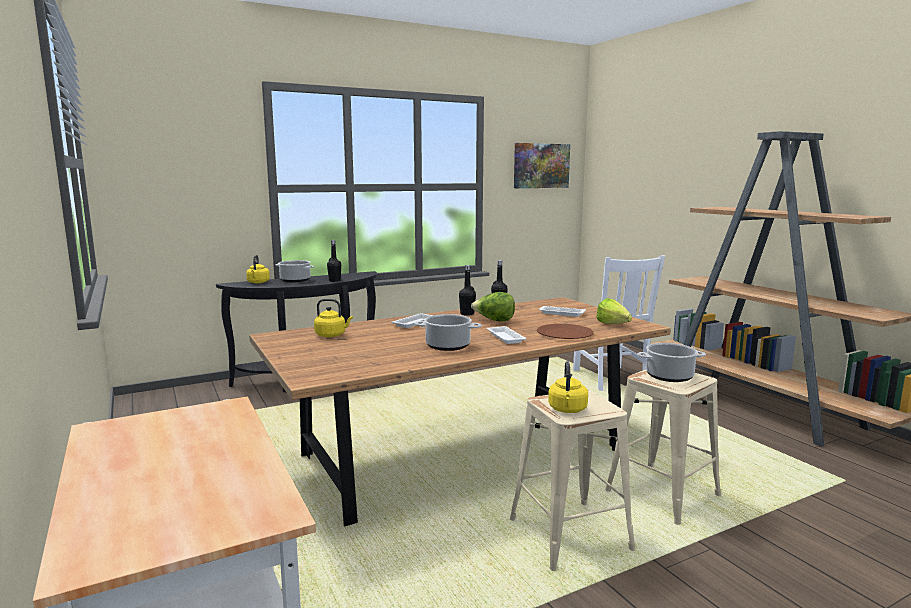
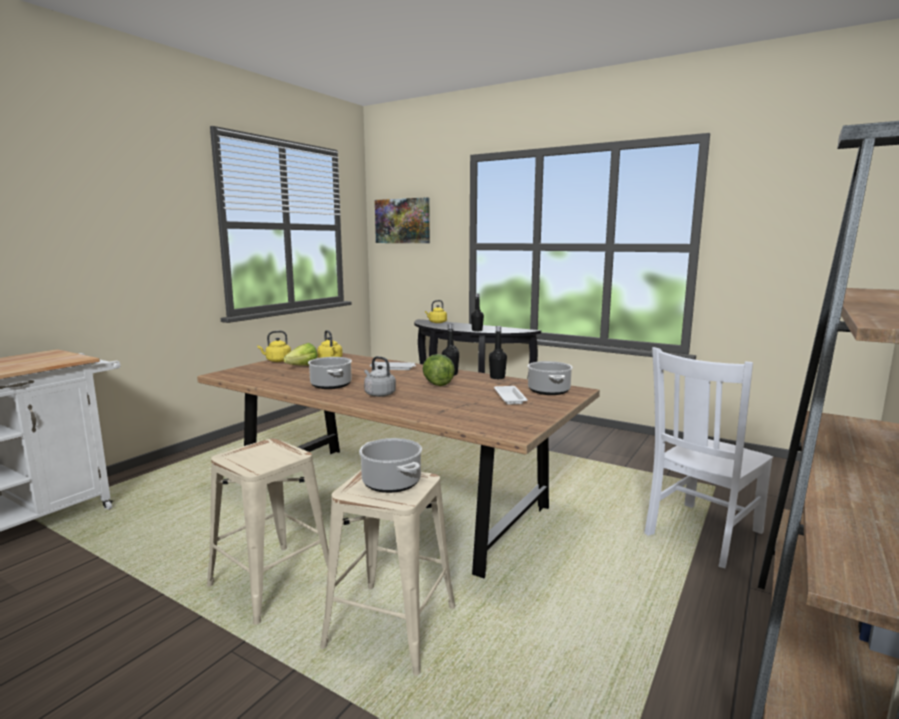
camera: 60 degrees right, 0 degrees up
(295, 280) = (459, 325): cooking pot -> cooking pot (548, 391)
(505, 337) = (379, 394): white tray -> grey kettle
(541, 166) = (810, 219): picture -> picture (402, 221)
(565, 333) = (422, 408): brown plate -> none
(567, 410) = (246, 454): yellow kettle -> yellow kettle (277, 361)
(614, 326) = (488, 421): lettuce -> lettuce (299, 367)

